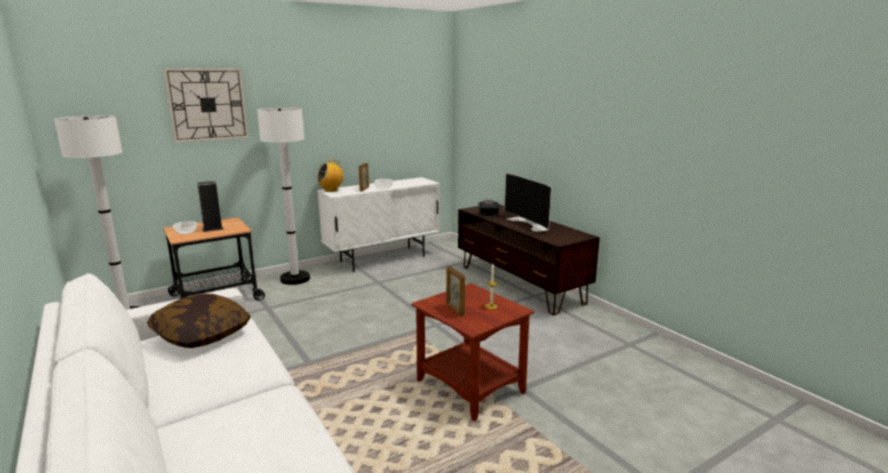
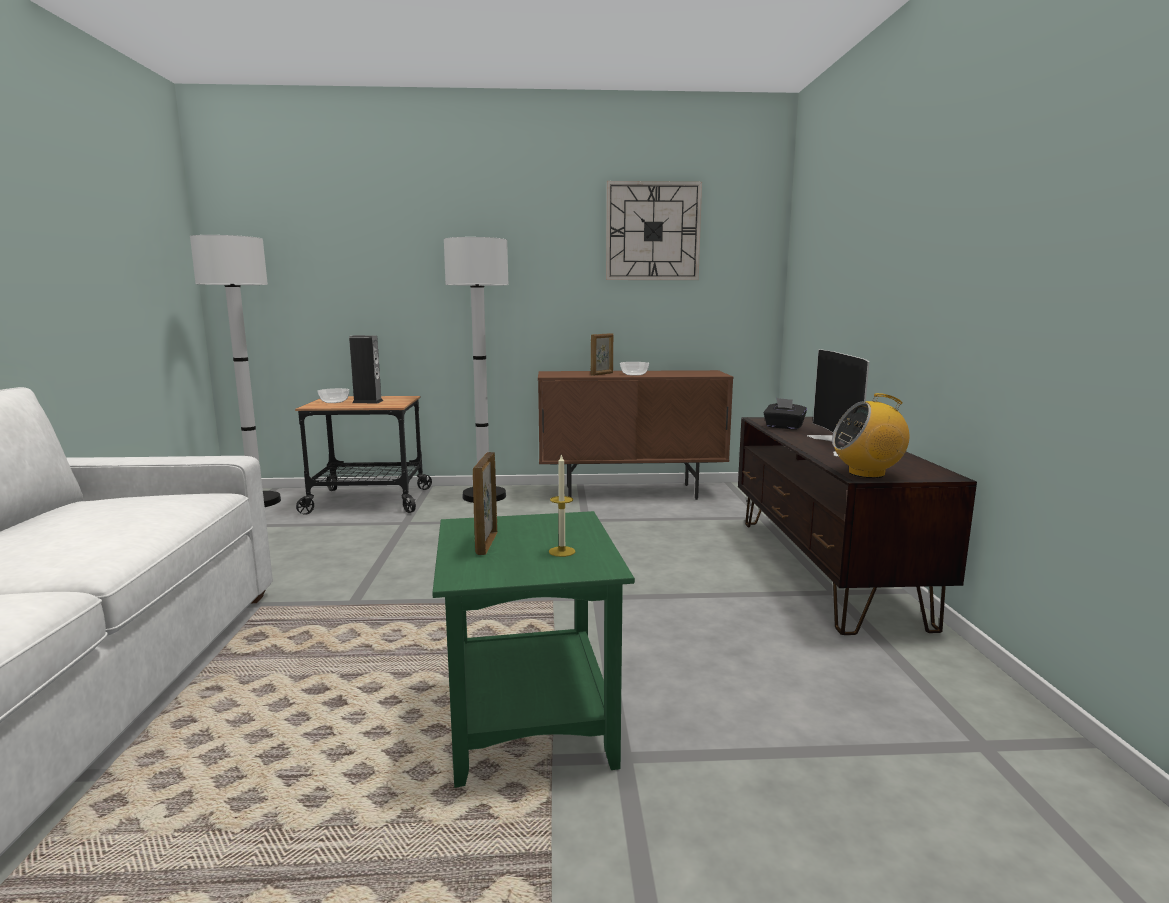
camera: 30 degrees right, 5 degrees down
(201, 334) = (133, 503): pillow -> none
(207, 104) = (395, 236): wall clock -> wall clock (653, 231)
(331, 190) = (555, 372): radio -> radio (867, 473)
(383, 259) = (631, 493): white cabinet -> brown cabinet
(471, 386) = (532, 717): brown side table -> green side table

